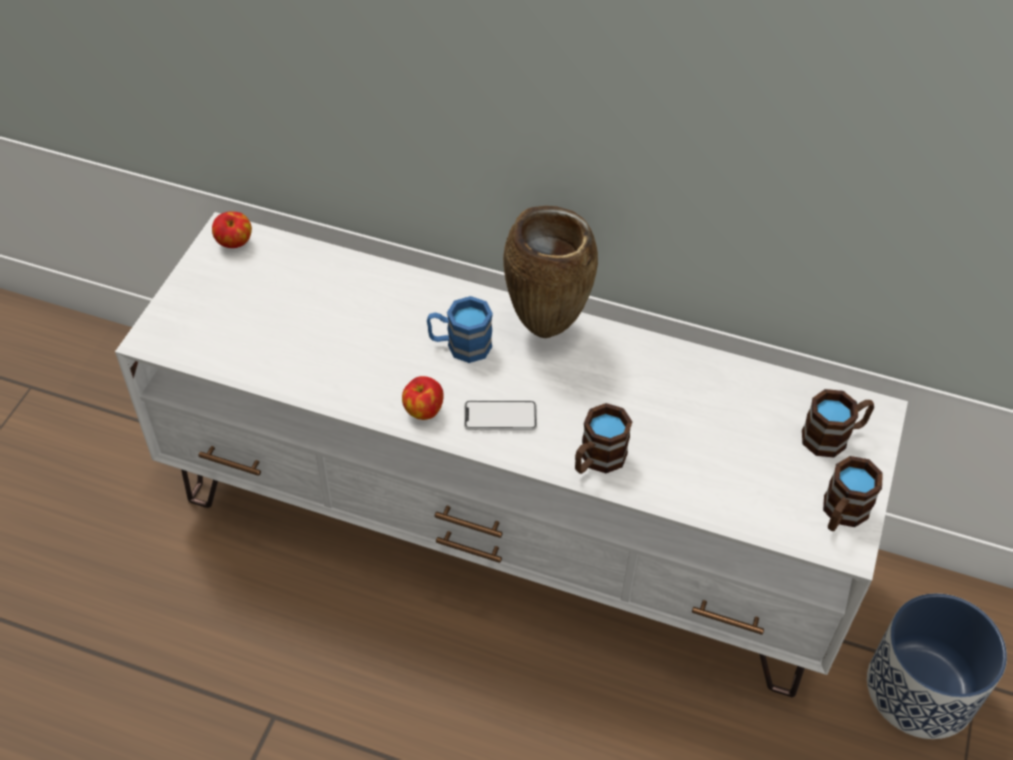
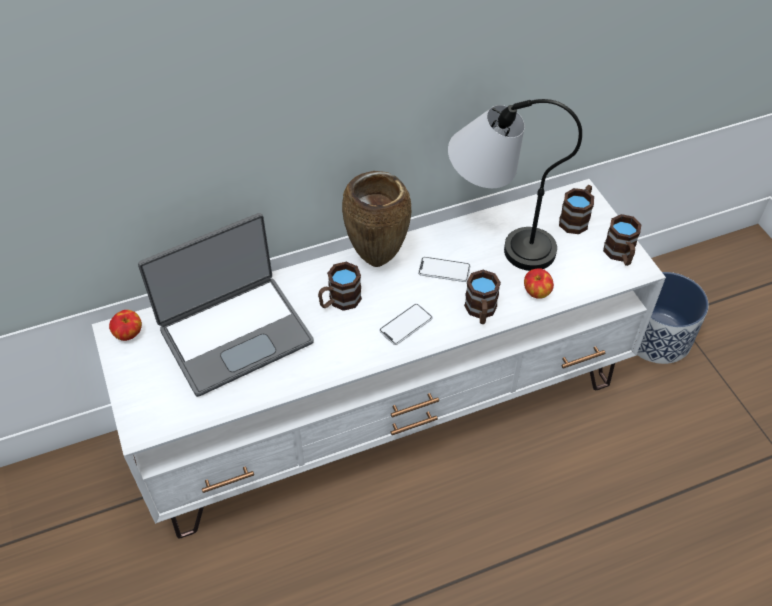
camera: 40 degrees left, 0 degrees up
(326, 308) = (235, 334): none -> laptop
(423, 410) = (360, 352): apple -> apple (536, 293)
(460, 345) = (339, 301): blue mug -> brown mug
(607, 388) = (444, 270): none -> phone
(707, 394) = (496, 238): none -> table lamp

